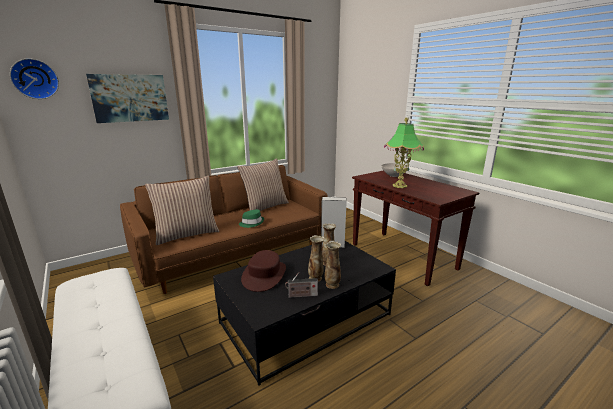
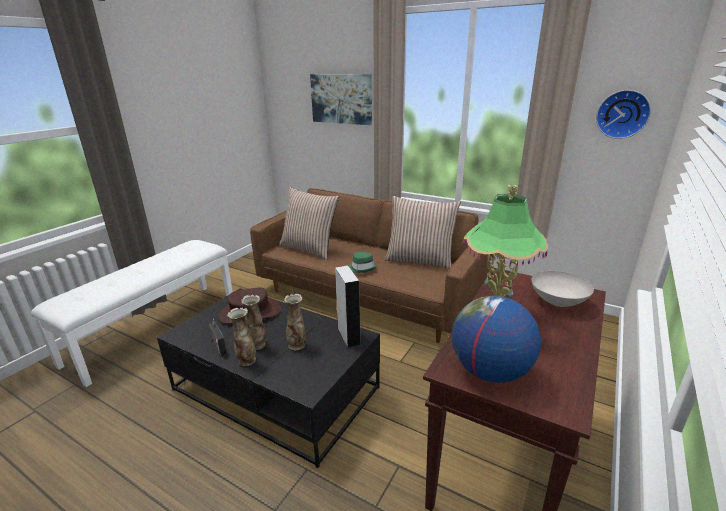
camera: 65 degrees right, 5 degrees up
(35, 79) = (282, 79): wall clock -> wall clock (622, 114)
(441, 195) = (489, 371): none -> globe

